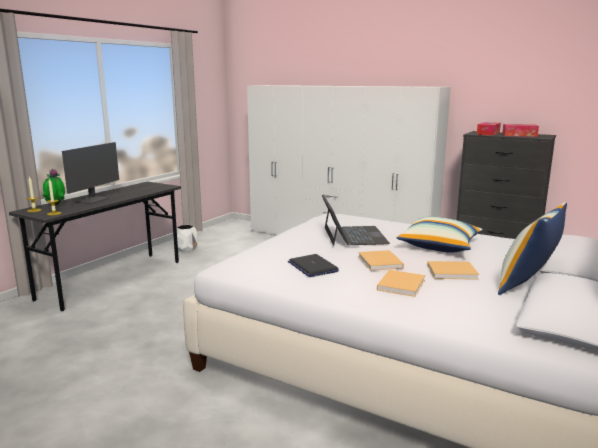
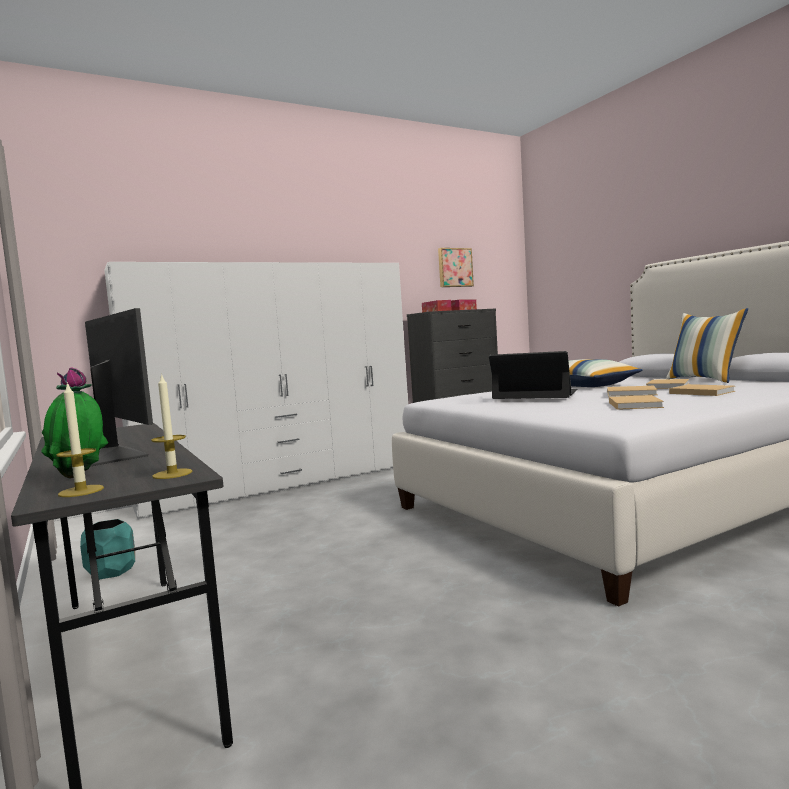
camera: 60 degrees left, 10 degrees down
(186, 249) = (111, 571): white planter -> turquoise planter
(312, 267) = (634, 404): laptop -> beige book
(547, 86) = (454, 267): none -> picture

